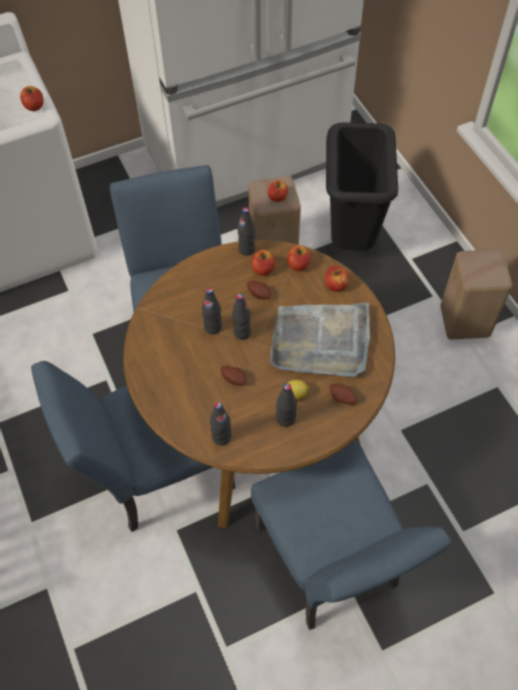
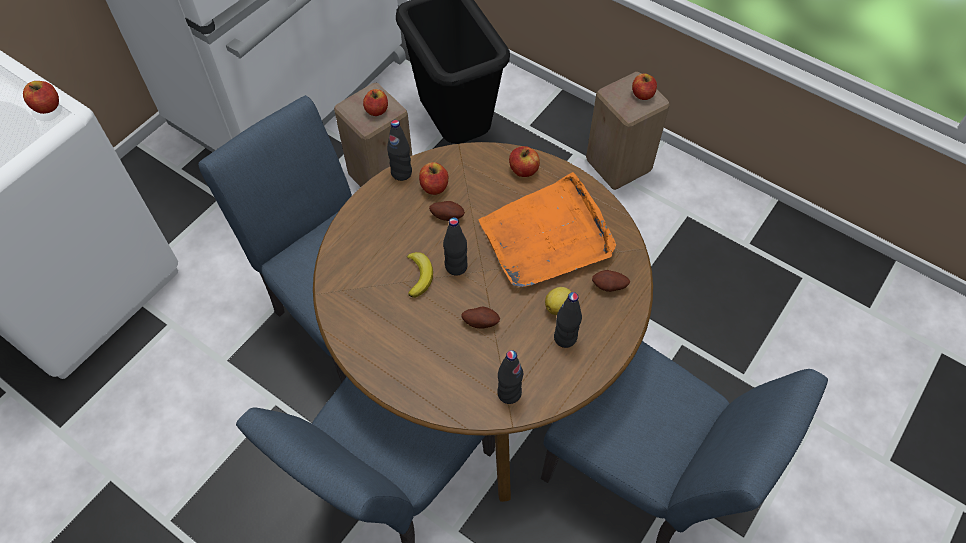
camera: 30 degrees left, 0 degrees up
(213, 327) = (419, 275): black bottle -> banana
(298, 265) = (469, 165): apple -> apple (642, 94)
(321, 341) = (547, 236): grey tray -> orange tray

